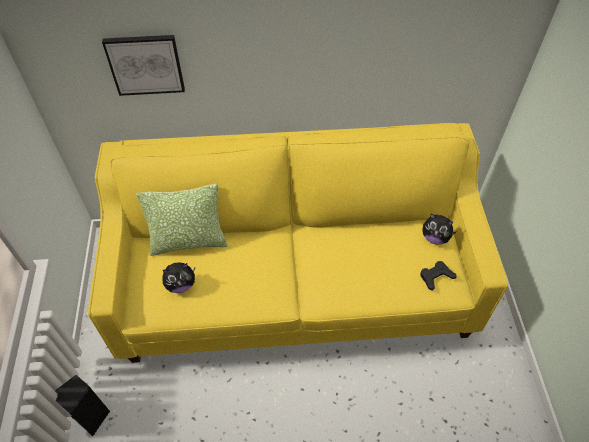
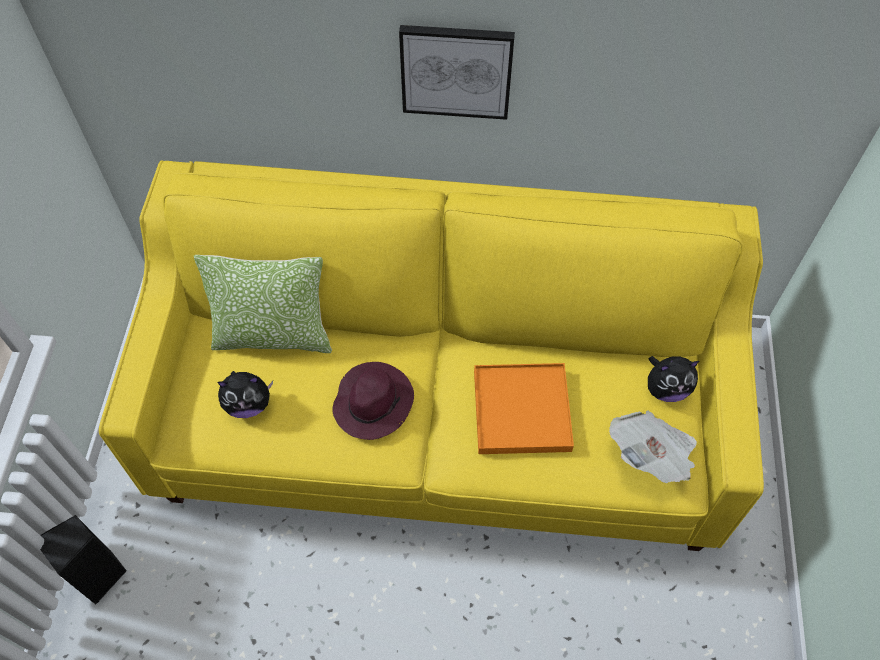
camera: 10 degrees right, 5 degrees up
(145, 64) = (231, 52): picture -> picture (456, 70)
(260, 271) = (373, 401): none -> purple hat
(352, 262) = (521, 410): none -> orange tray
(435, 237) = (666, 389): plush toy -> plush toy turned 45 degrees counterclockwise
(436, 276) = (652, 455): black game controller -> newspaper

